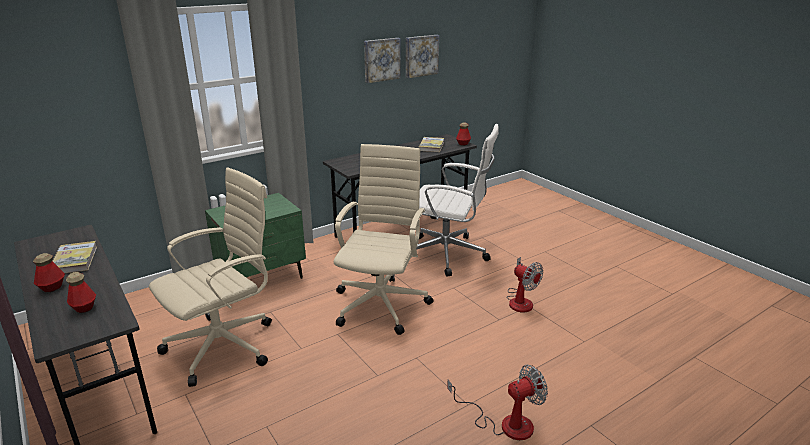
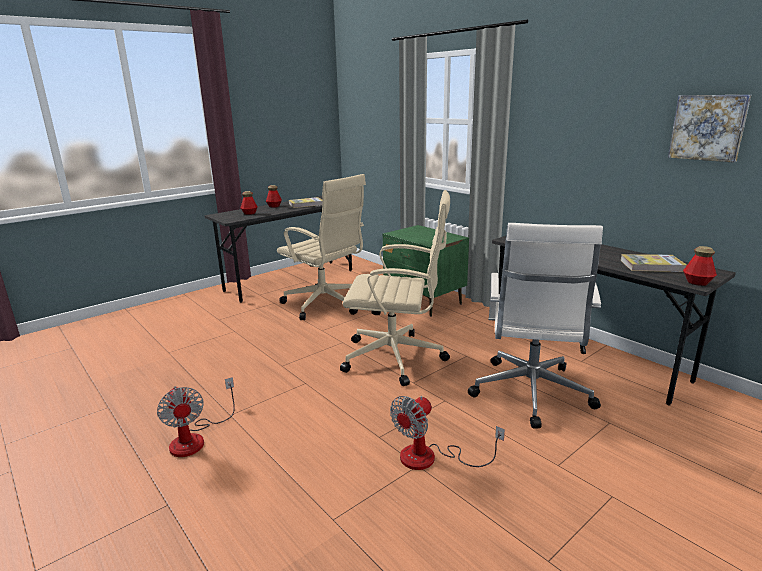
camera: 85 degrees right, 5 degrees down
(381, 59) = (632, 123): picture -> none

